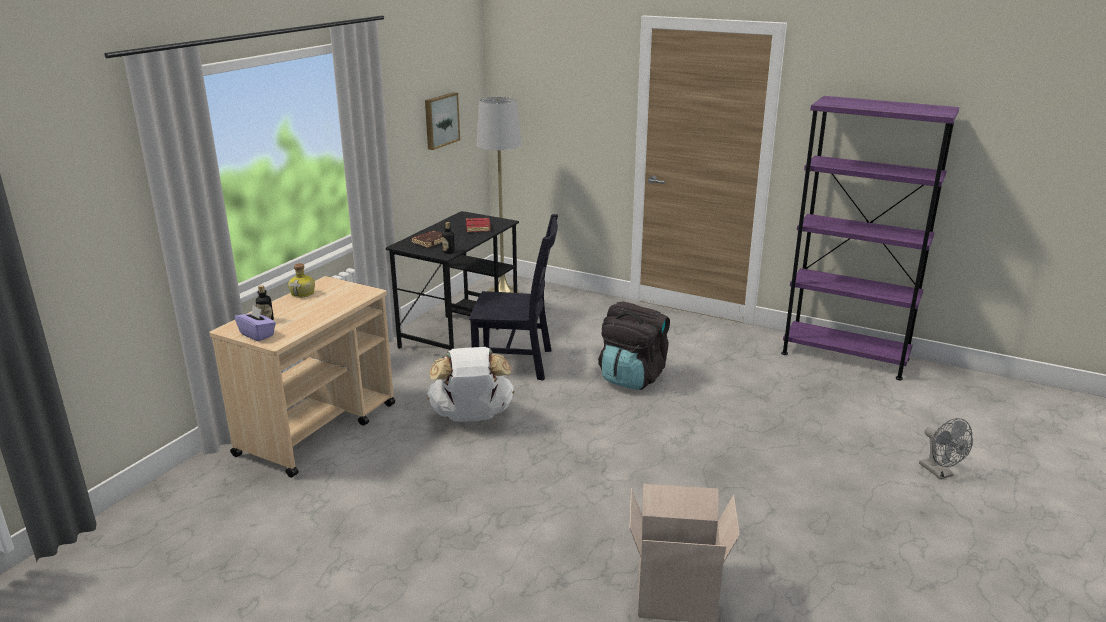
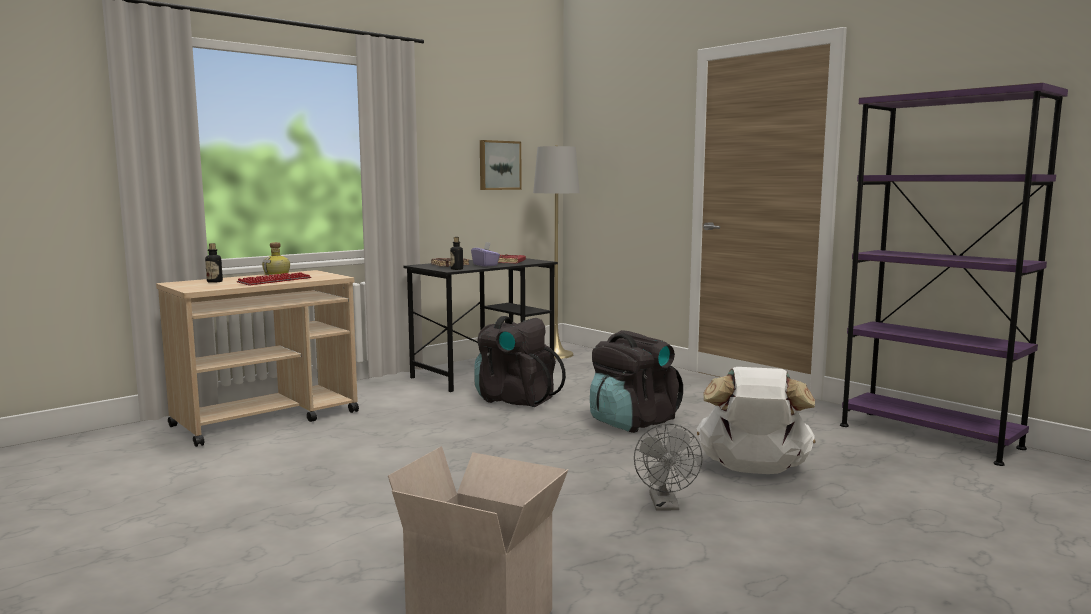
camera: 20 degrees right, 15 degrees down
(257, 334) = (190, 286): purple tissue box -> purple tissue box (485, 265)
(324, 311) = (275, 281): none -> keyboard
(472, 417) = (422, 430): white backpack -> white backpack (753, 470)
(517, 363) = (515, 399): black chair -> black backpack
(940, 473) = (1007, 564): grey fan -> grey fan (665, 505)

